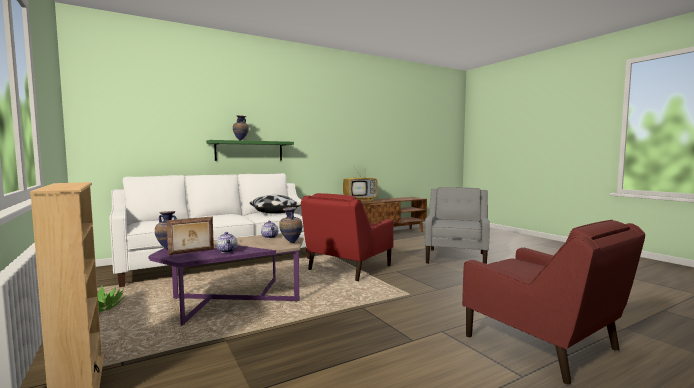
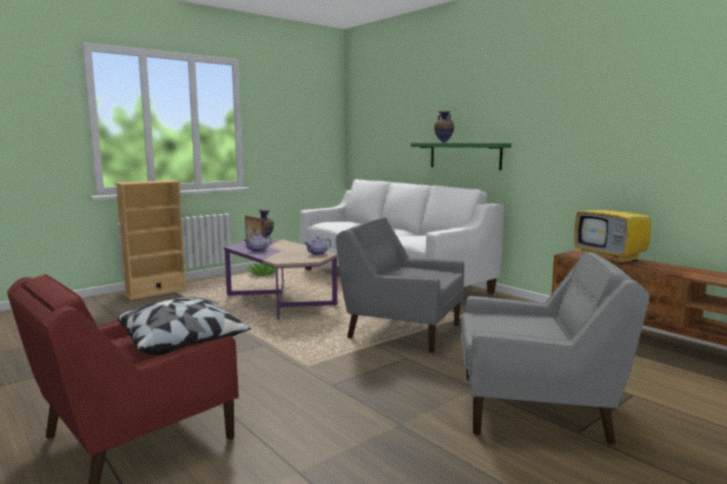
camera: 80 degrees right, 5 degrees up
(273, 212) = (421, 237): pillow -> pillow (184, 342)
(290, 243) = (290, 260): vase -> none
(348, 268) = (402, 331): red armchair -> grey armchair

